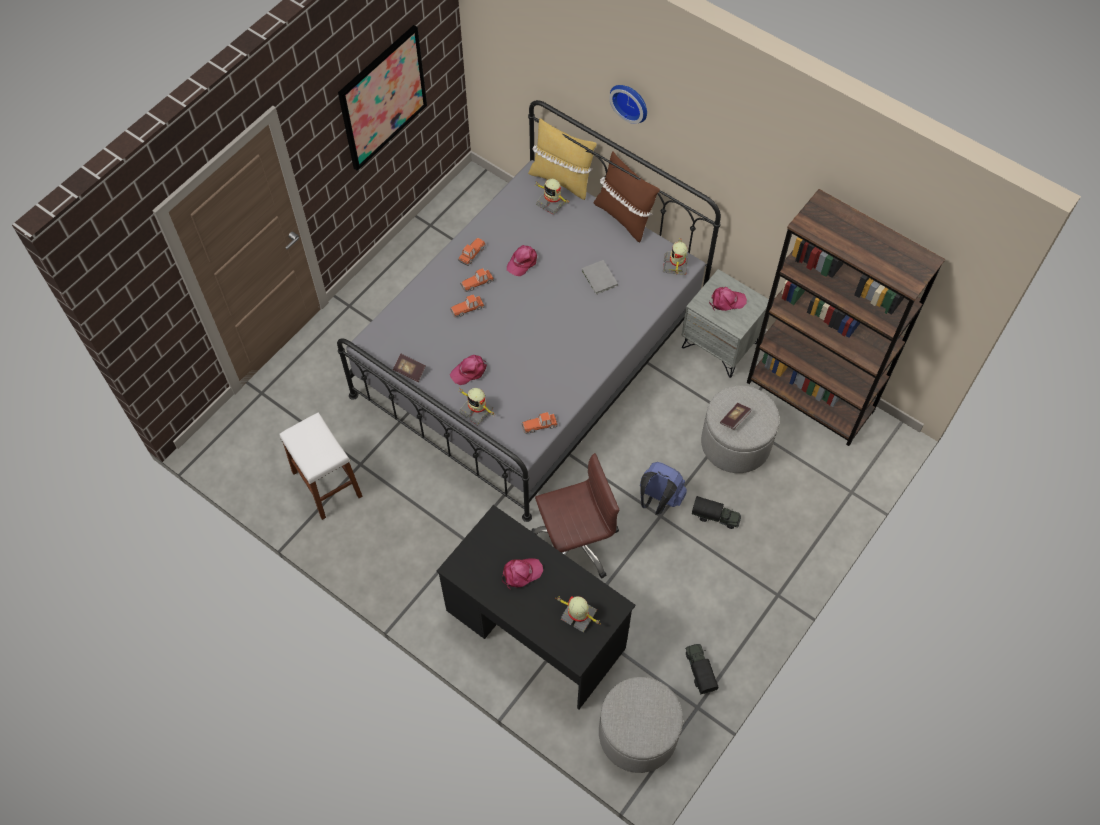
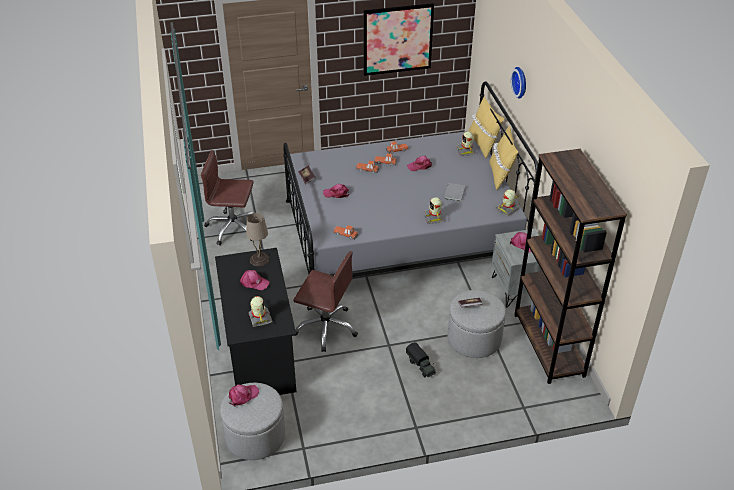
camera: 40 degrees right, 20 degrees down
(327, 484) = (233, 228): white stool -> brown office chair
(477, 410) = (320, 211): toy robot -> toy robot (434, 218)
(493, 536) = (260, 259): none -> beige table lamp
(624, 217) = (500, 175): brown pillow -> yellow pillow
(624, 713) = (242, 396): none -> pink cap
(658, 500) = (396, 337): blue backpack -> none
(699, 671) = (325, 431): toy truck -> none

